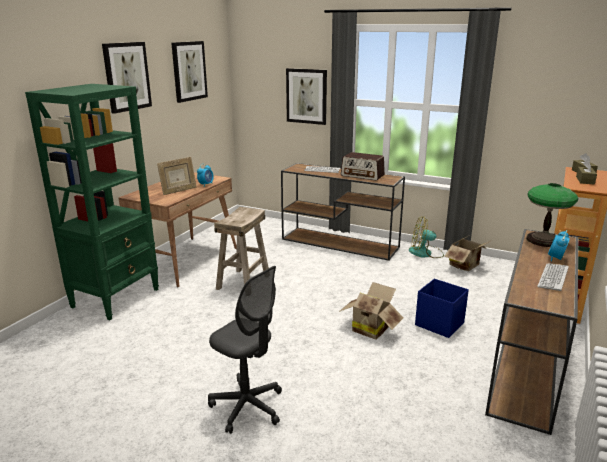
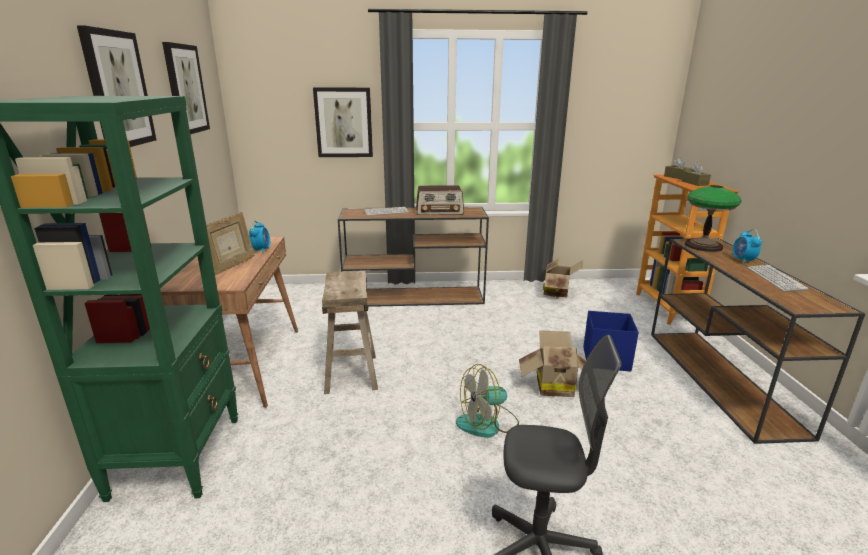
camera: 30 degrees left, 0 degrees up
(425, 253) = (509, 288): fan -> fan (487, 424)

